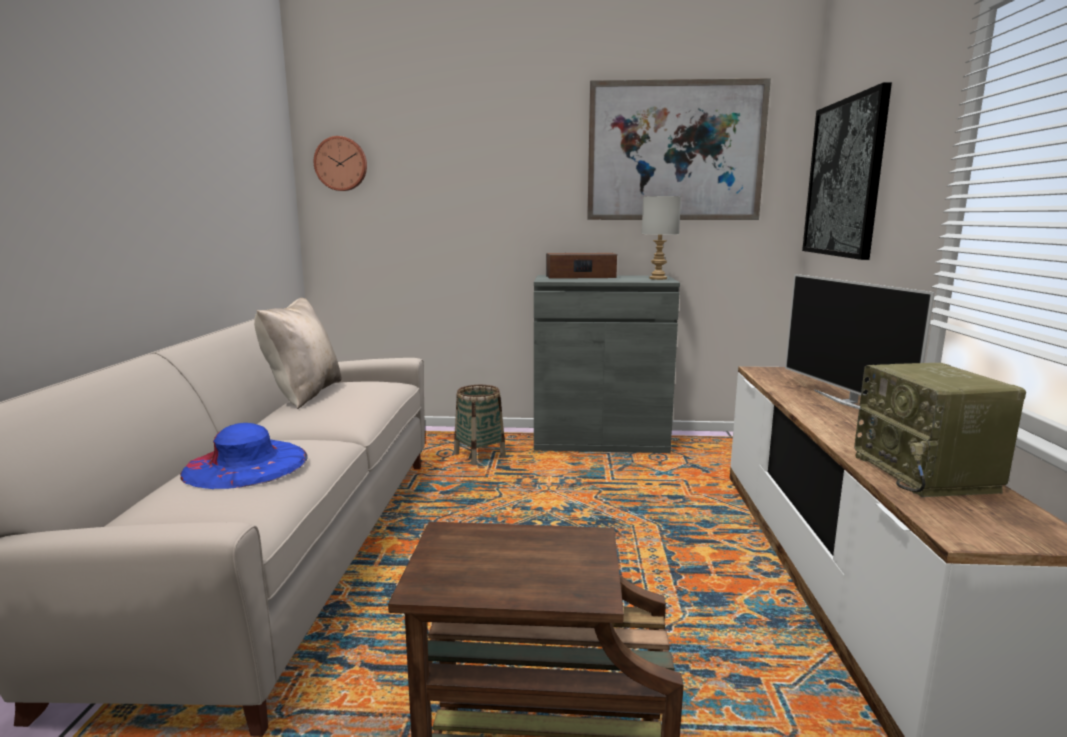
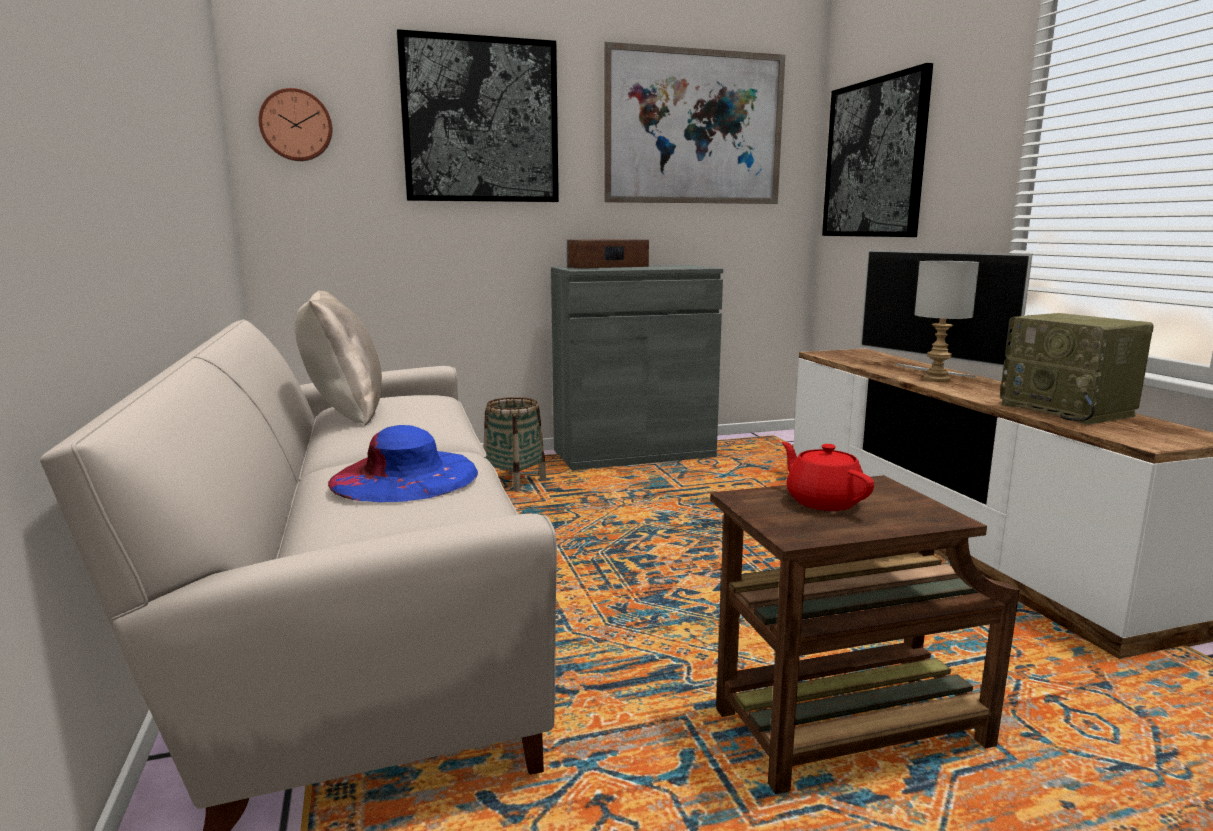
camera: 20 degrees left, 0 degrees up
(481, 154) = (481, 121): none -> picture
(507, 550) = (823, 501): none -> red teapot
(658, 278) = (693, 266): grey table lamp -> grey table lamp (937, 379)

